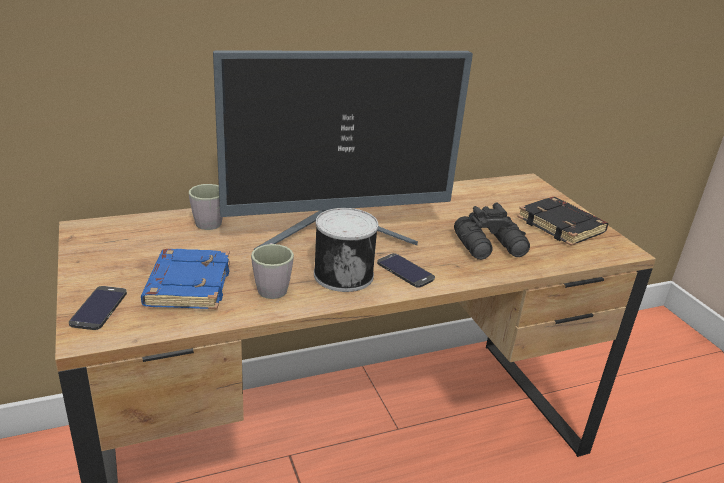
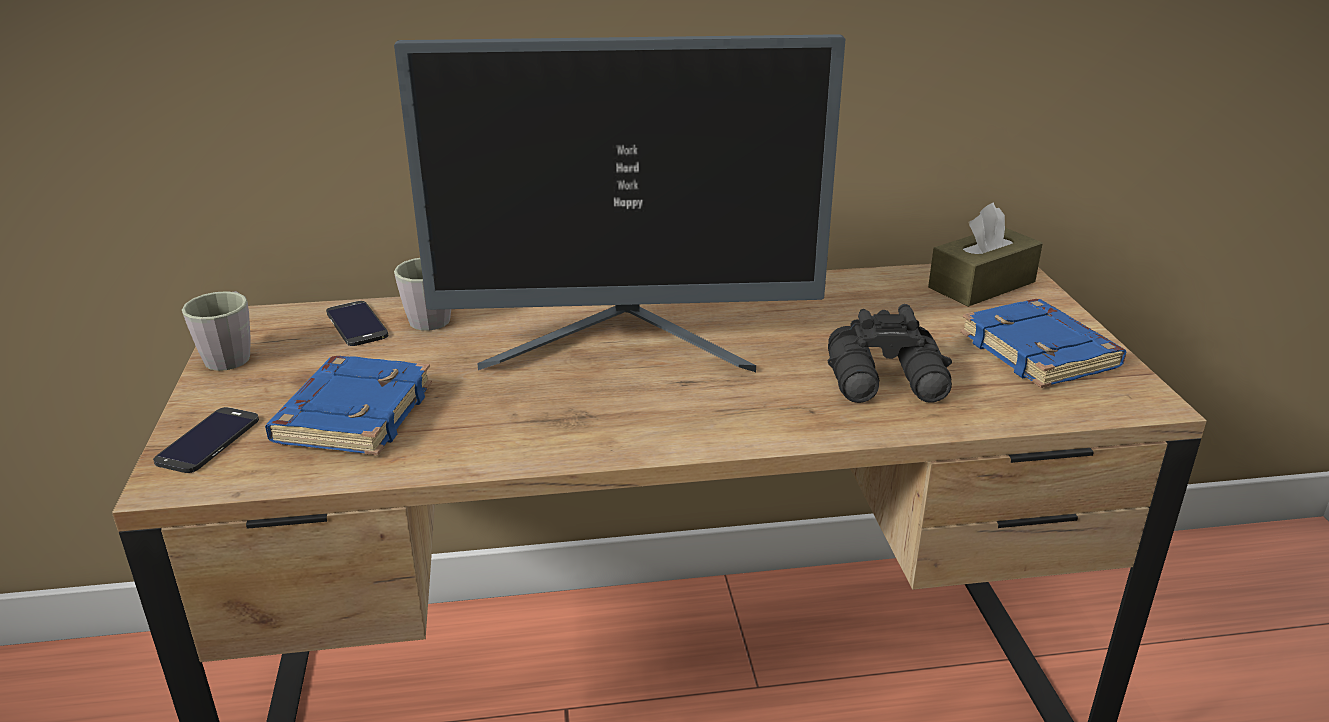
camera: 15 degrees right, 0 degrees up
(272, 286) = (482, 425): grey mug -> grey mug (232, 354)
(343, 274) = (607, 413): can -> none
(405, 271) = (715, 414): phone -> phone (356, 324)
(516, 189) = (981, 285): none -> brown tissue box
(562, 226) = (1041, 352): black book -> blue book

